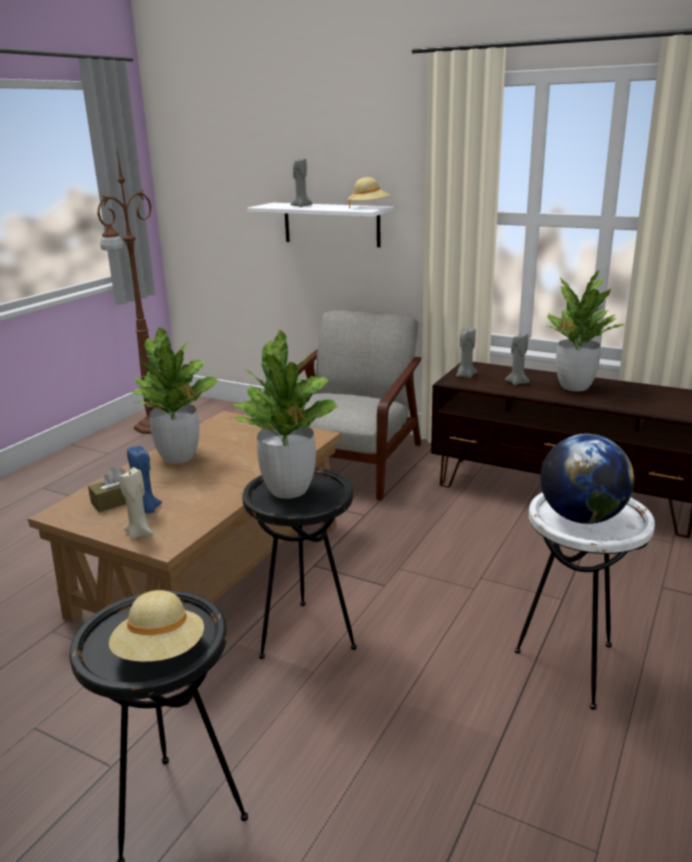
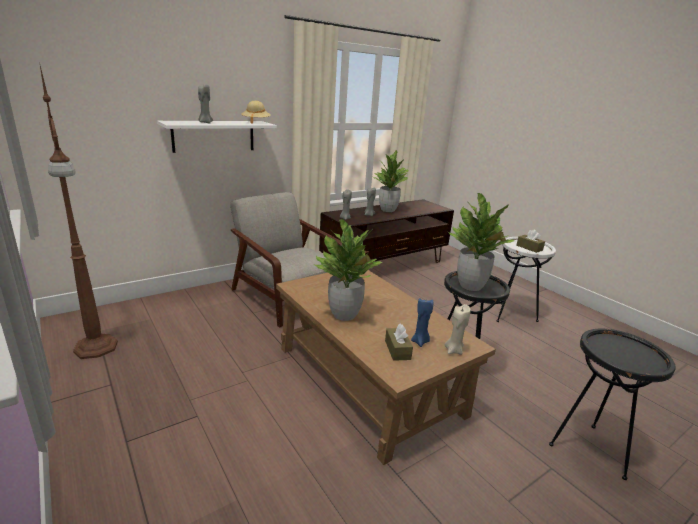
camera: 65 degrees left, 0 degrees up
(160, 652) = (637, 352): beige hat -> none
(581, 517) = (529, 248): globe -> brown tissue box

